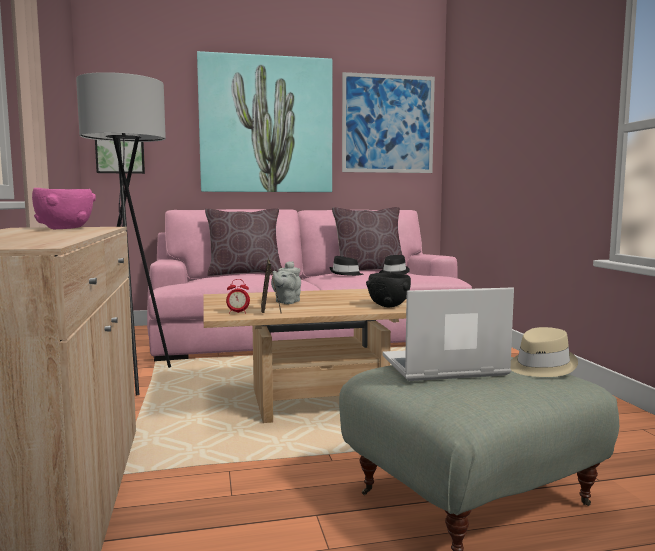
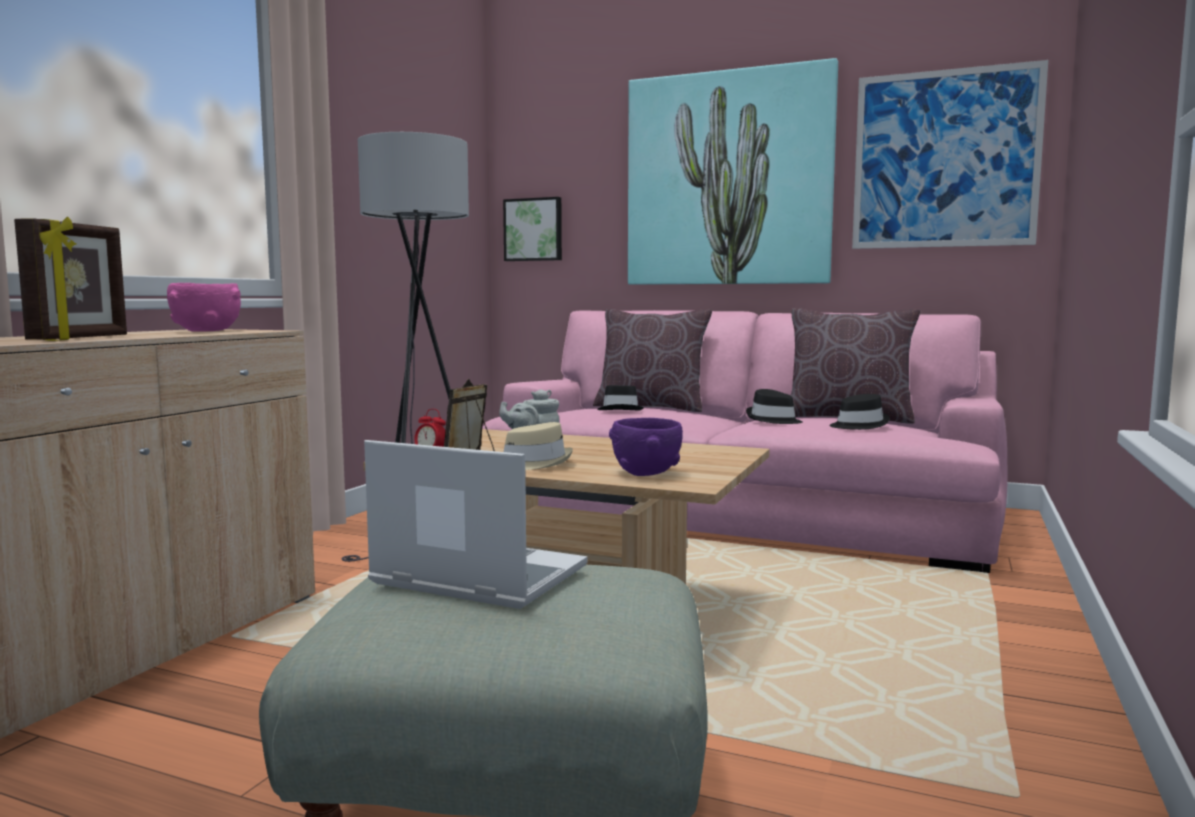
camera: 35 degrees right, 0 degrees up
(56, 236) = (81, 338): none -> picture frame
(245, 276) = (620, 410): none -> black hat
(388, 305) = (645, 473): black bowl -> purple bowl
(540, 367) = (619, 611): beige hat -> beige hat (533, 464)

